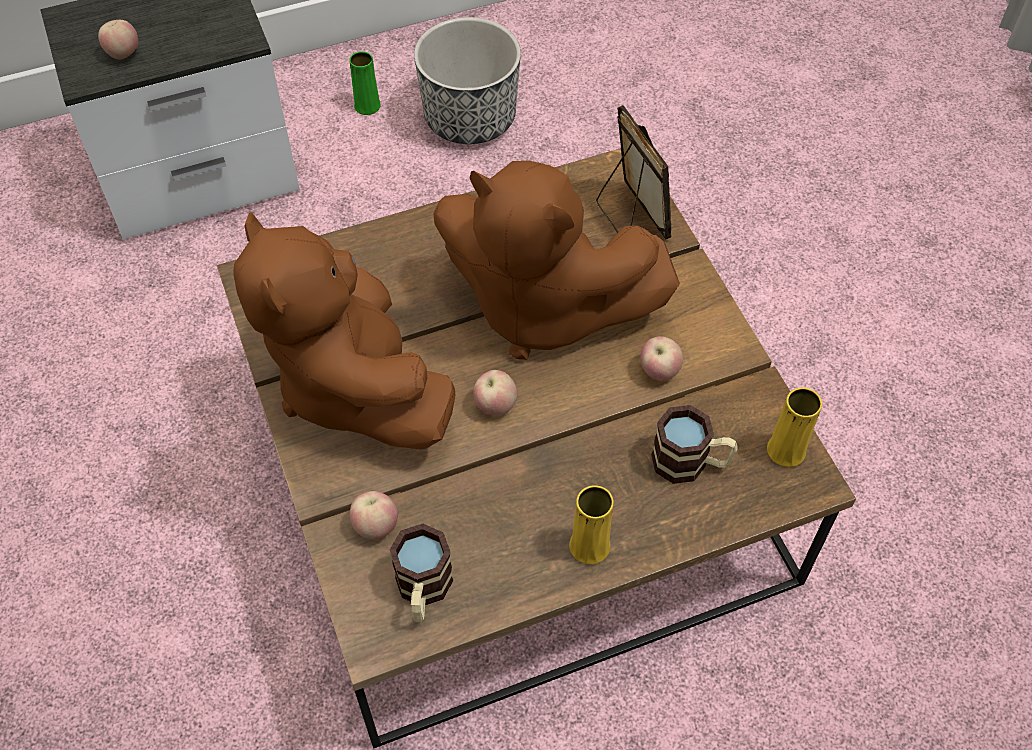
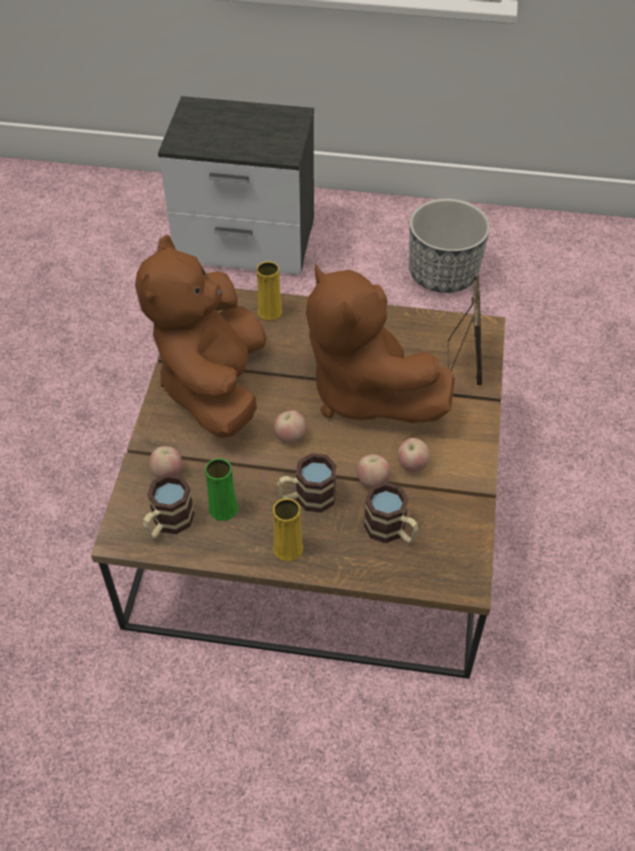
camera: 30 degrees right, 5 degrees down
(123, 54) = (210, 138): apple -> apple (372, 481)
(367, 106) = (379, 240): green vase -> green vase (223, 509)
(568, 471) = (307, 498): none -> mug
(786, 450) = (463, 554): yellow vase -> yellow vase (270, 312)

